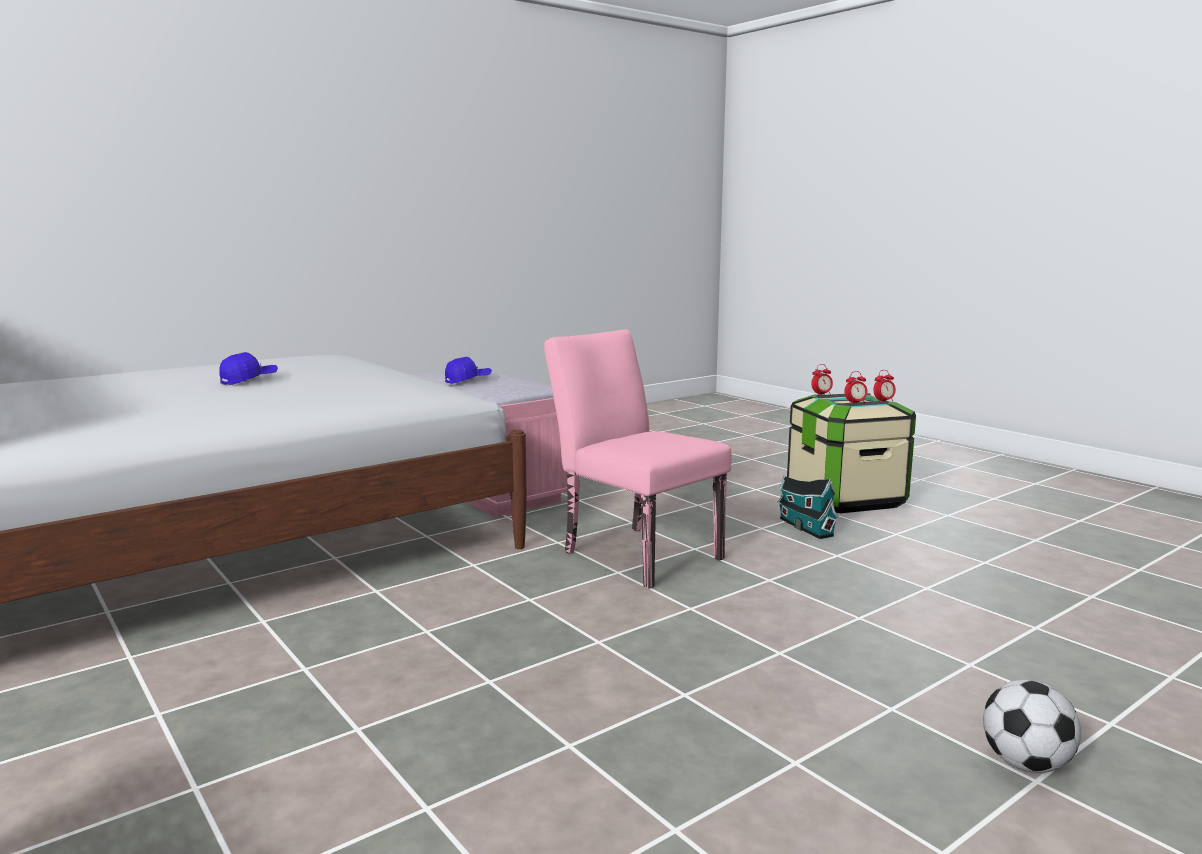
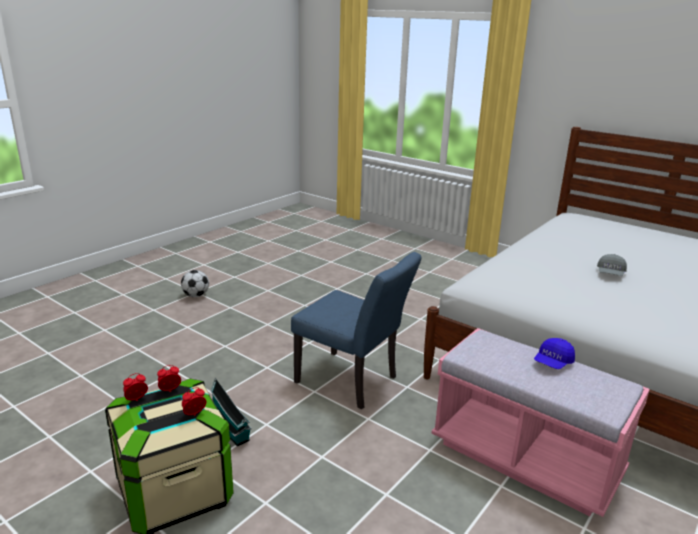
camera: 165 degrees right, 10 degrees up
(249, 380) = (610, 274): blue cap -> grey cap
(634, 552) = (352, 382): pink chair -> blue chair

